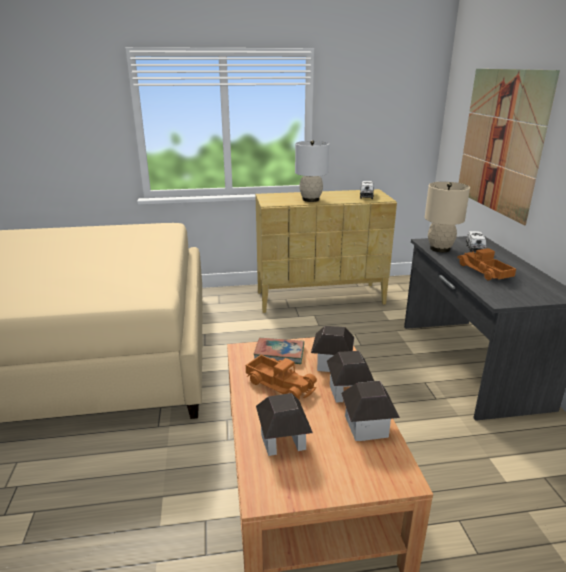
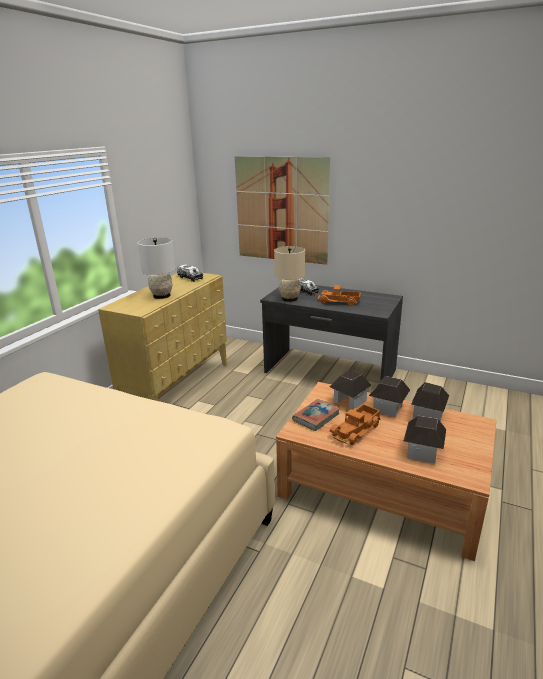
camera: 55 degrees left, 0 degrees up
(280, 384) = (356, 430): toy truck -> toy truck turned 150 degrees clockwise

